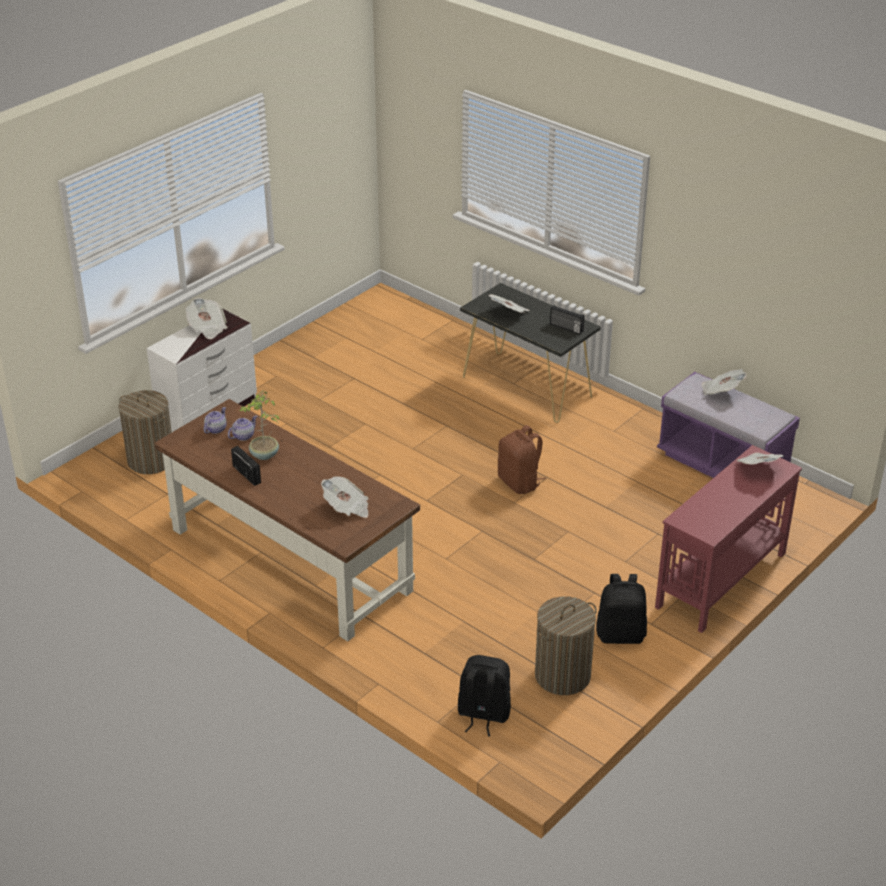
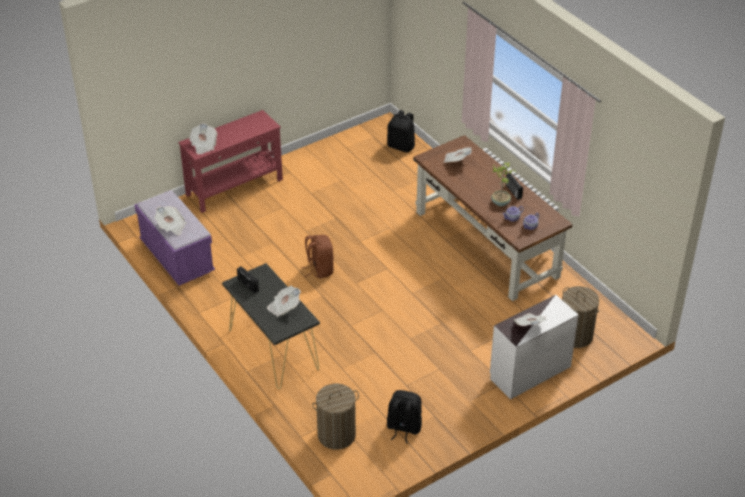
camera: 165 degrees left, 5 degrees up
(562, 676) = (352, 156): laundry basket -> laundry basket (336, 435)
(621, 634) = (310, 169): black backpack -> black backpack (403, 428)

